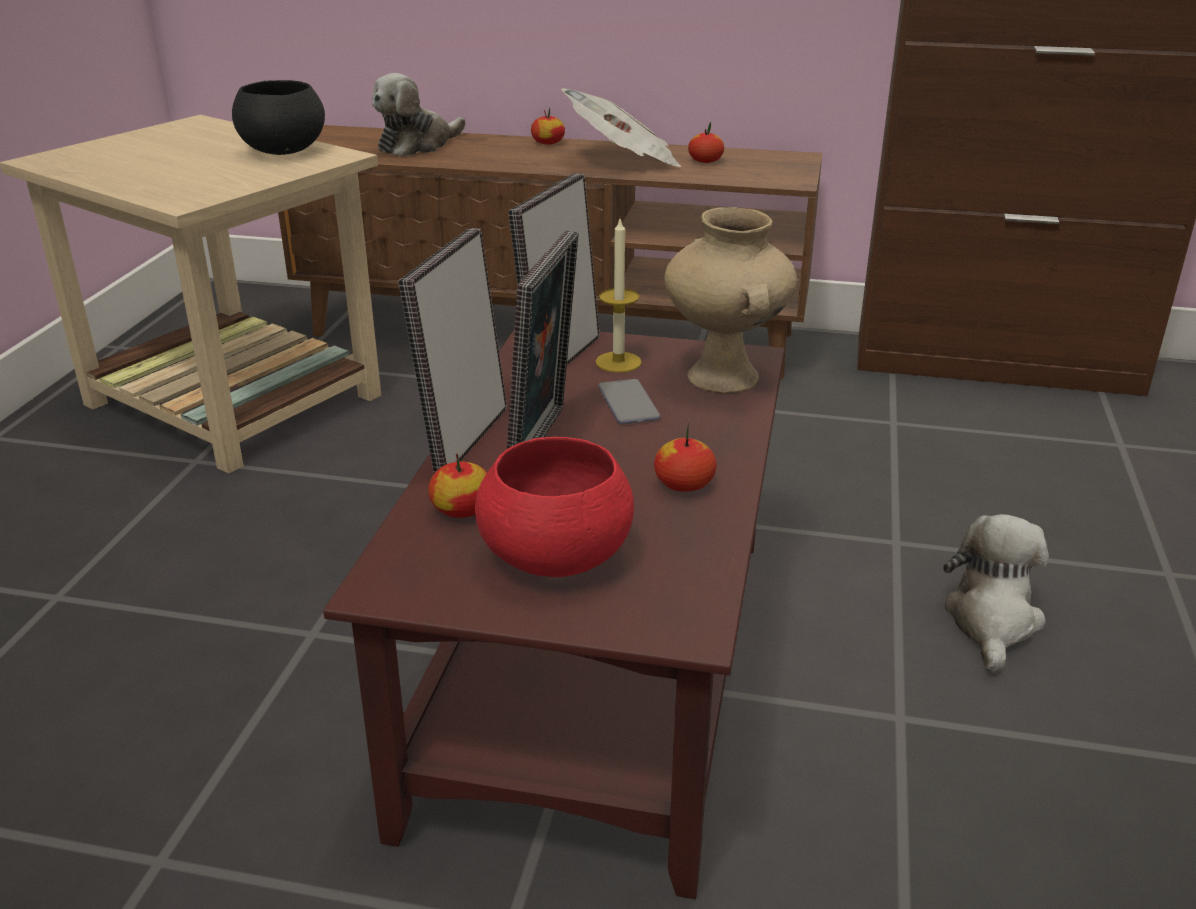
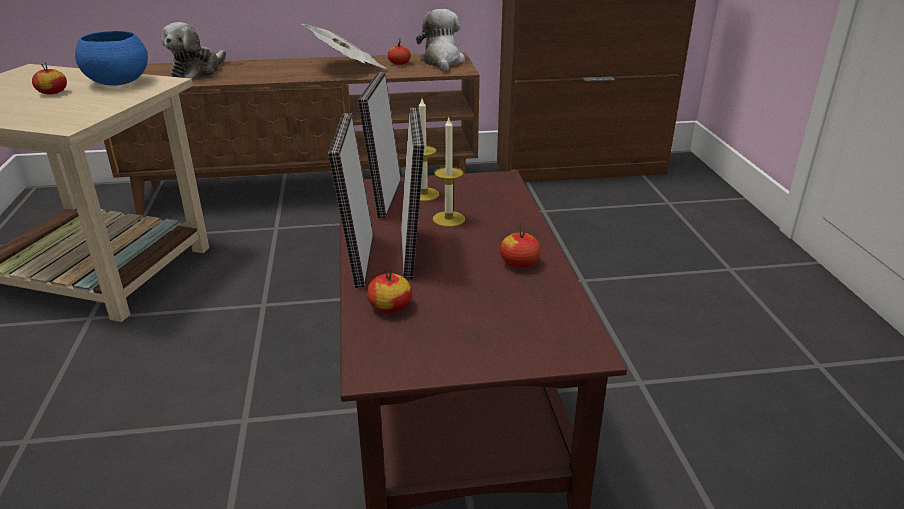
camera: 20 degrees left, 0 degrees up
(282, 151) = (118, 83): black bowl -> blue bowl
(548, 143) = (288, 62): apple -> apple (52, 92)
(556, 558) = (475, 325): red bowl -> none
(628, 403) = (448, 219): phone -> candle
(725, 378) = (496, 193): beige vase -> none
(992, 621) = (658, 315): plush toy -> plush toy (442, 62)

